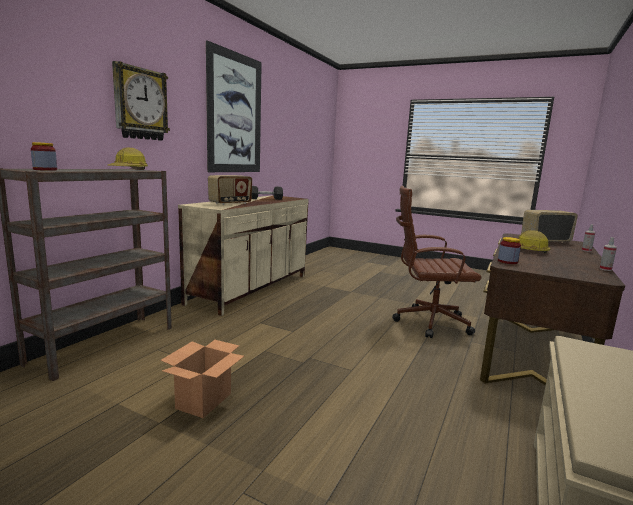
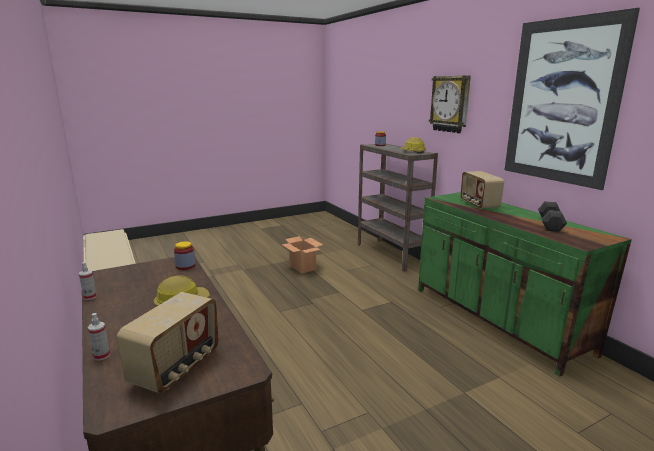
camera: 125 degrees right, 5 degrees up
(252, 288) = (496, 320): beige cabinet -> green cabinet
(428, 322) = (310, 400): brown office chair -> none

